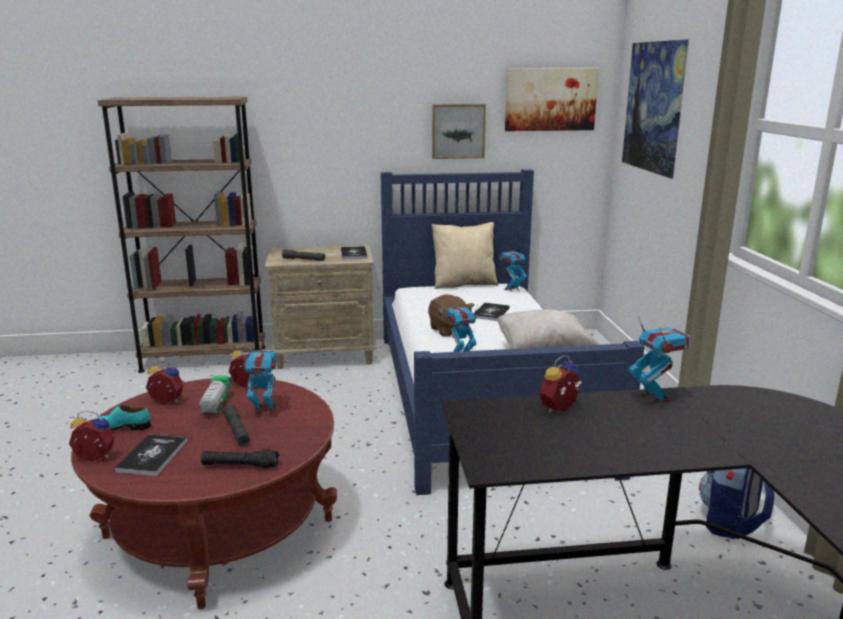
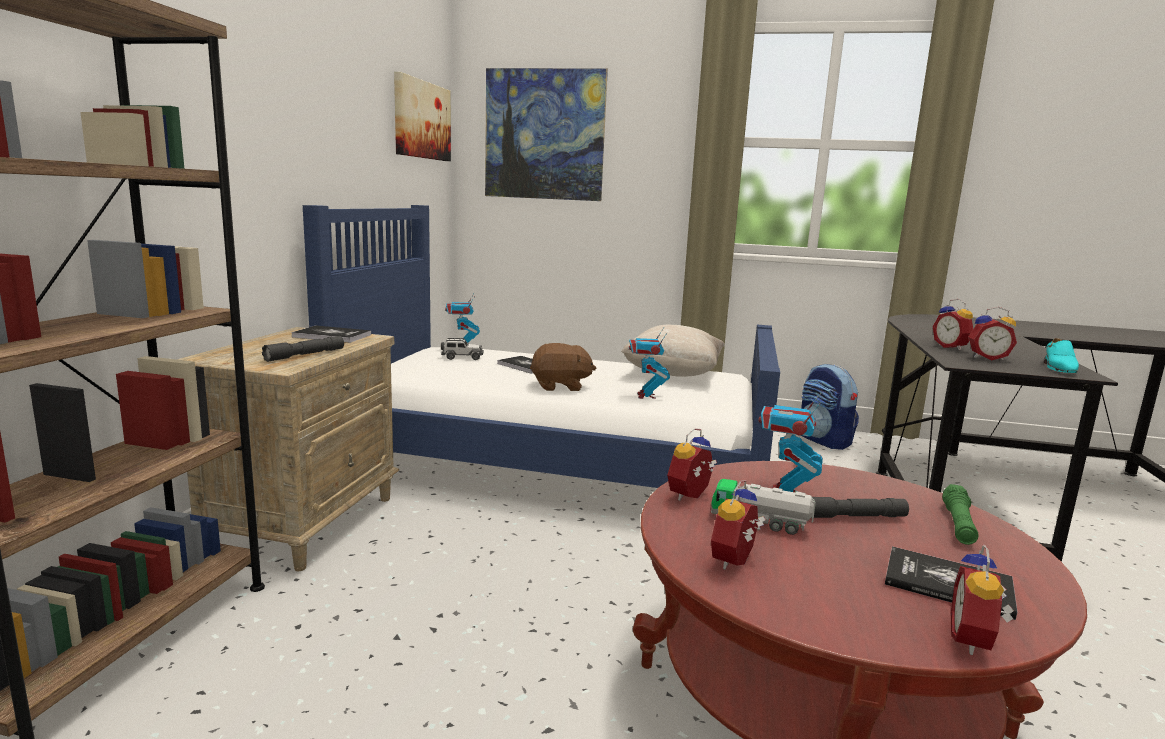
camera: 70 degrees left, 5 degrees down
(120, 427) = (840, 610): turquoise shoe -> turquoise shoe (1058, 368)
(240, 466) = (958, 524): black flashlight -> green flashlight
(458, 131) = (363, 149): picture -> none
(463, 284) = (403, 358): beige pillow -> none
(485, 294) = (462, 357): none -> toy car
(519, 423) = (987, 358): none -> alarm clock
(654, 398) = (918, 331): toy robot -> none

